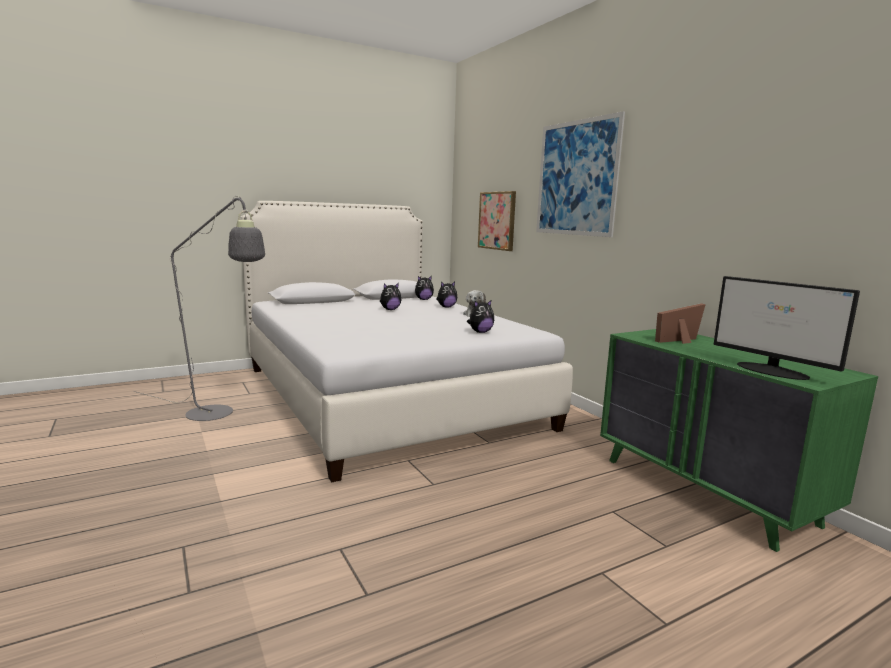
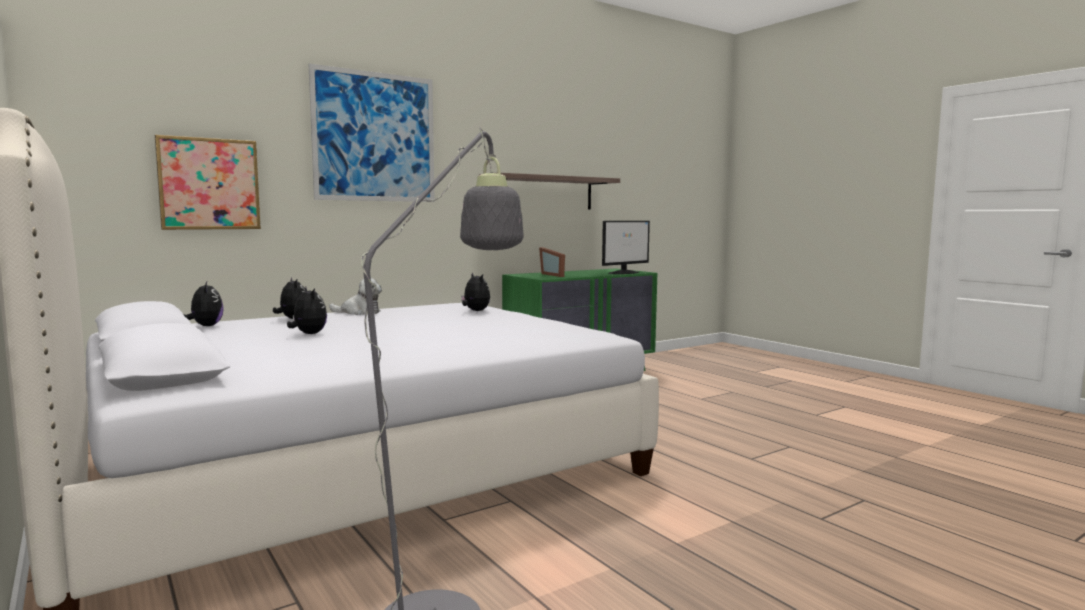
camera: 95 degrees left, 5 degrees down
(742, 230) = (542, 193): none -> shelf

